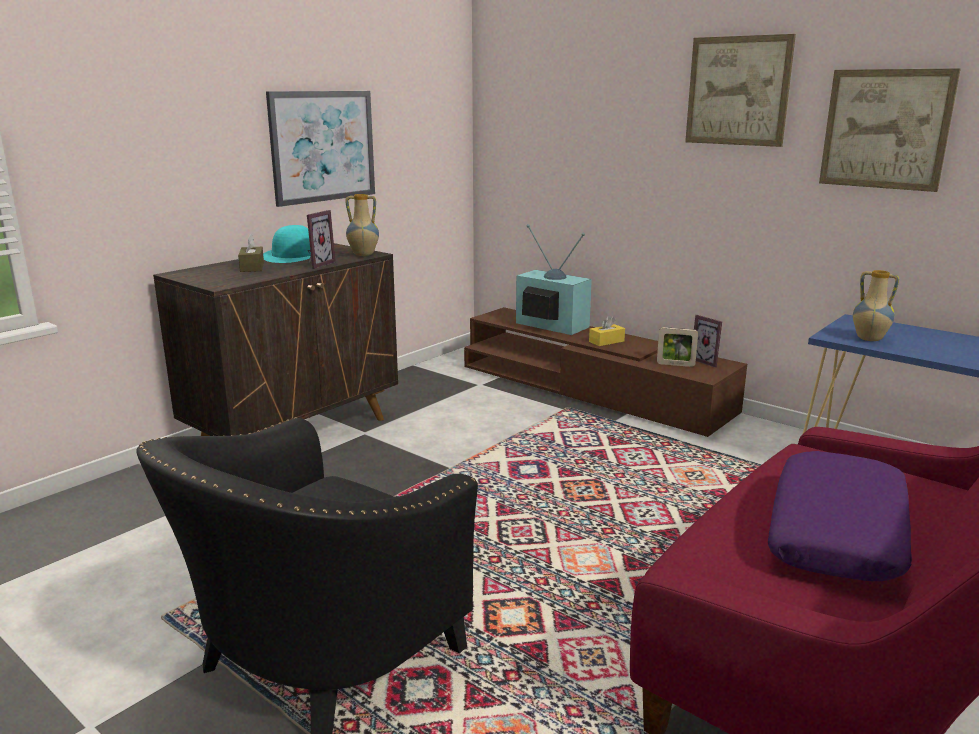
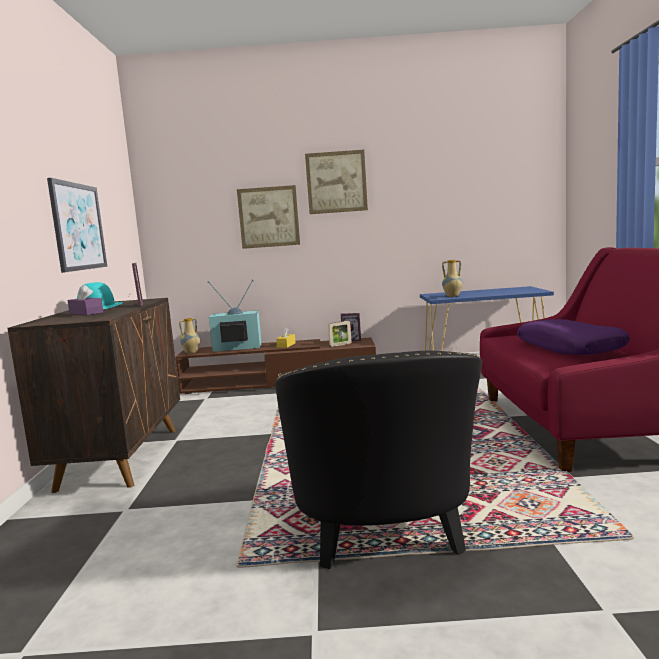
camera: 40 degrees left, 10 degrees down
(252, 267) = (86, 313): brown tissue box -> purple tissue box
(363, 255) = (149, 300): vase -> vase (191, 353)
(885, 129) = (419, 195): picture -> picture (268, 217)

